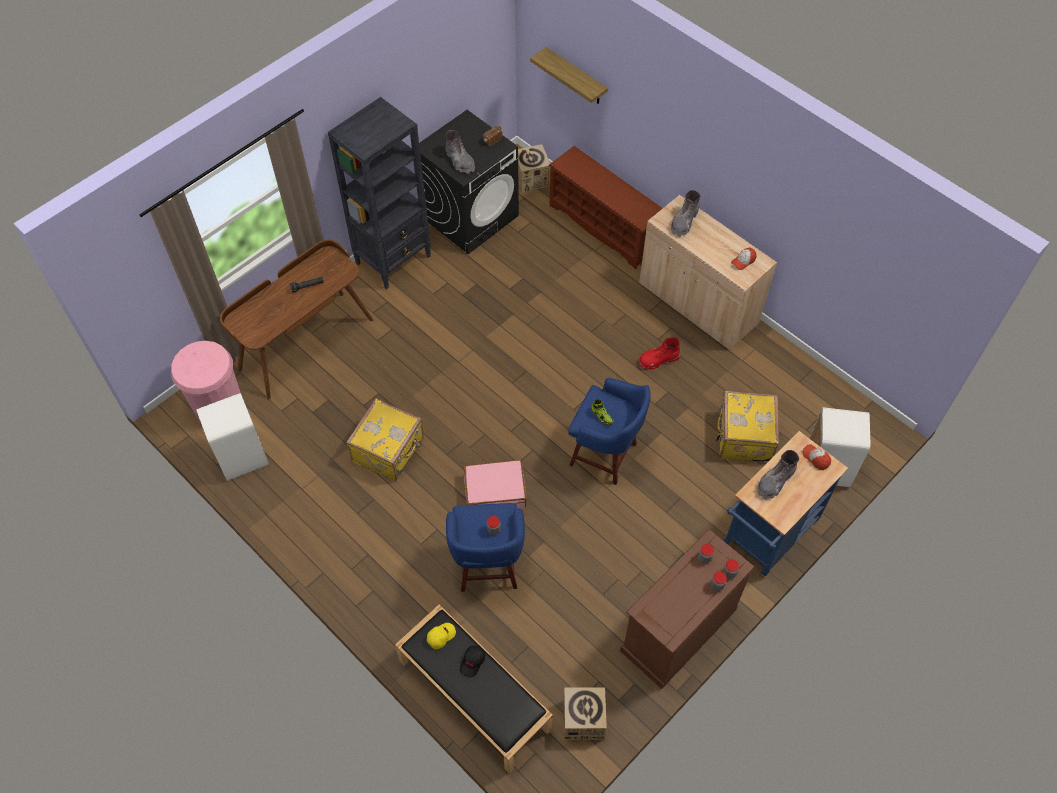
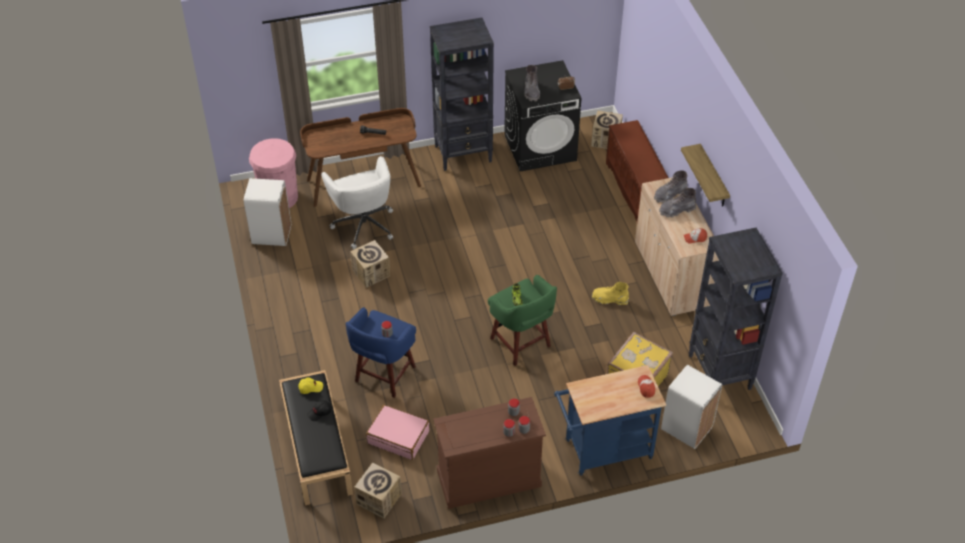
camera: 30 degrees right, 10 degrees down
(340, 394) = (363, 224): none -> white office chair
(389, 450) = (371, 273): yellow suitcase -> cardboard box
(495, 491) = (425, 330): pink suitcase -> pink suitcase (398, 437)
(576, 77) = (645, 60): shelf -> shelf (713, 177)
(605, 455) = (521, 344): blue stool -> green stool
(658, 360) = (609, 299): red boot -> yellow boot
(775, 481) = (603, 388): grey boot -> grey boot (676, 210)
(815, 390) = (719, 373): none -> black bookcase

